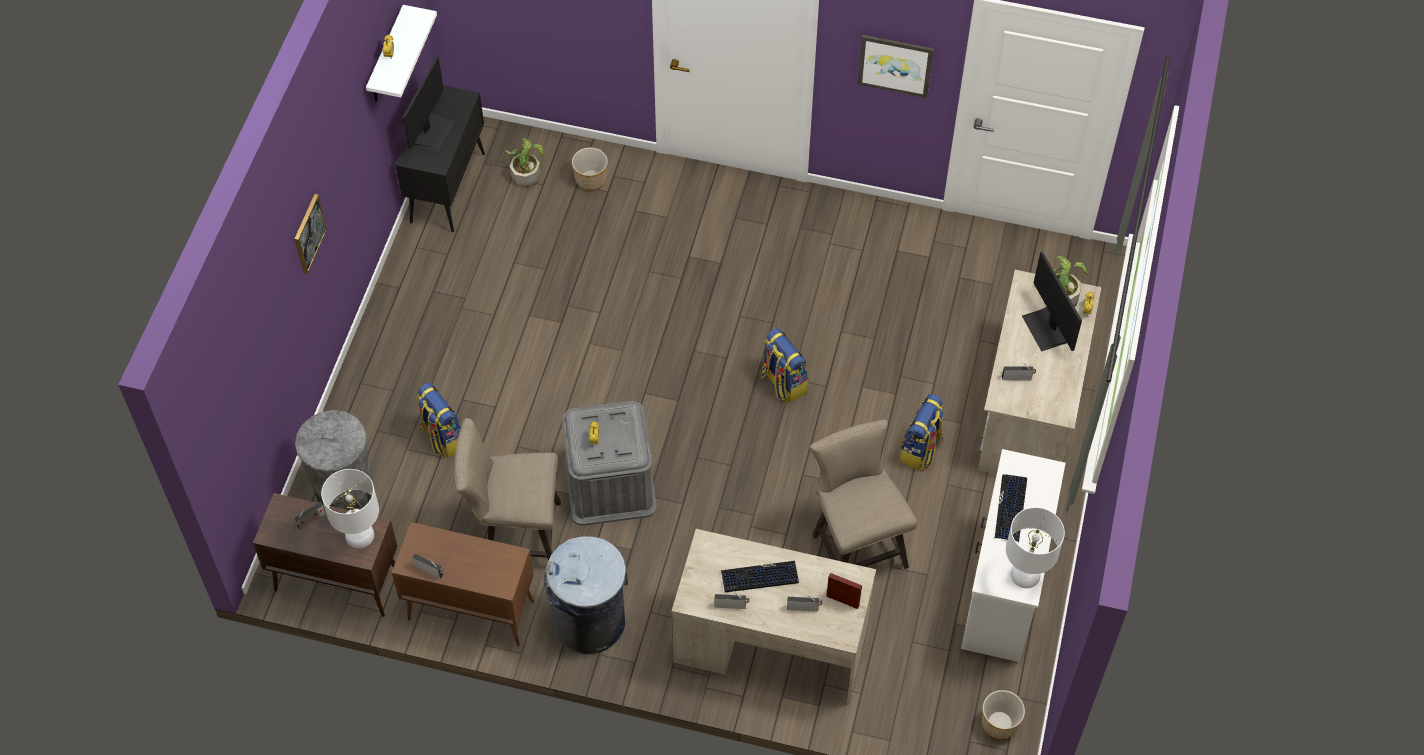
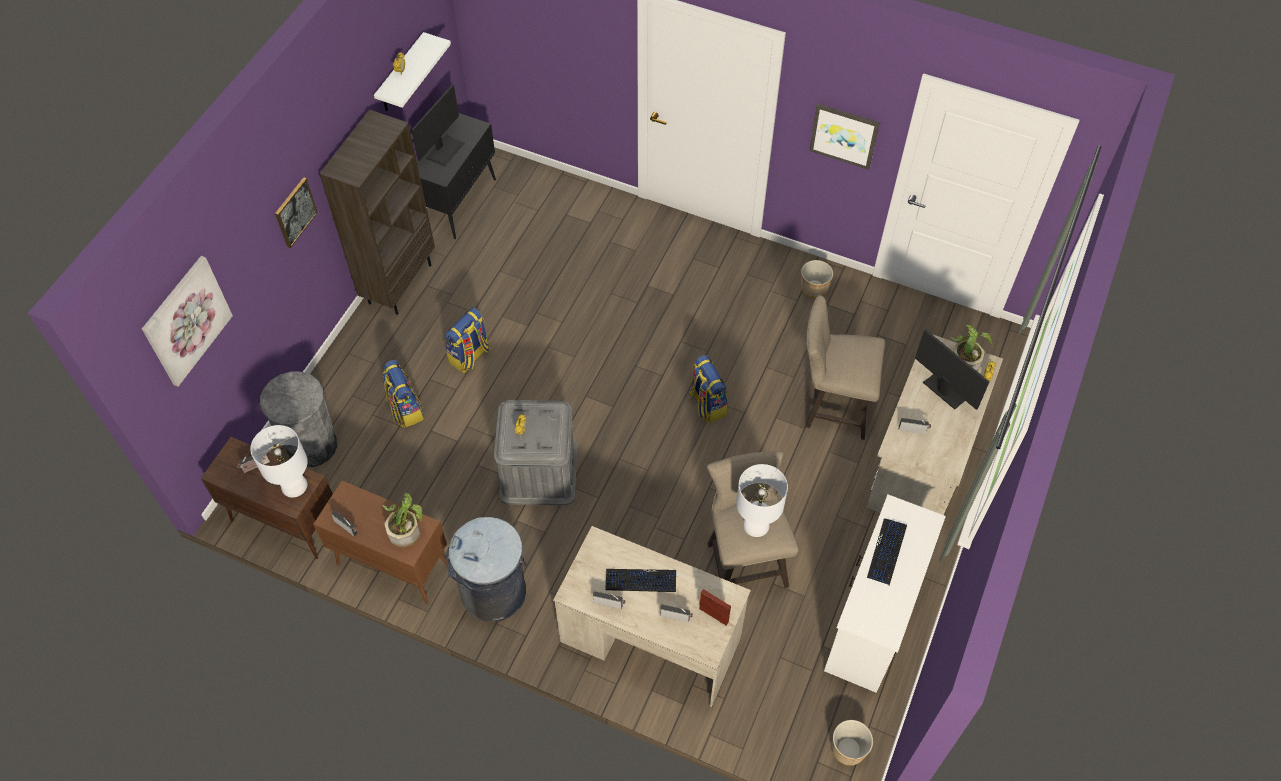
camera: 10 degrees right, 0 degrees up
(232, 370) = (186, 320): none -> picture
(400, 293) = (399, 283): none -> brown bookcase
(516, 535) = (448, 503): beige stool -> beige stool (832, 406)
(527, 172) = (527, 199): potted plant -> potted plant (406, 528)
(590, 179) = (578, 211): planter -> planter (814, 288)
(920, 450) = (818, 481): backpack -> backpack (470, 356)
(1025, 574) = (890, 618): white table lamp -> white table lamp (756, 524)
(1045, 329) = (945, 389): monitor -> monitor turned 150 degrees clockwise

